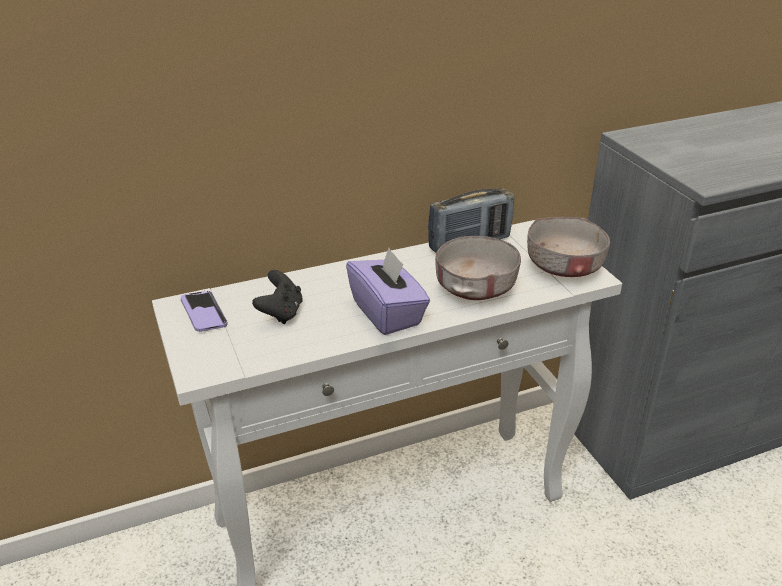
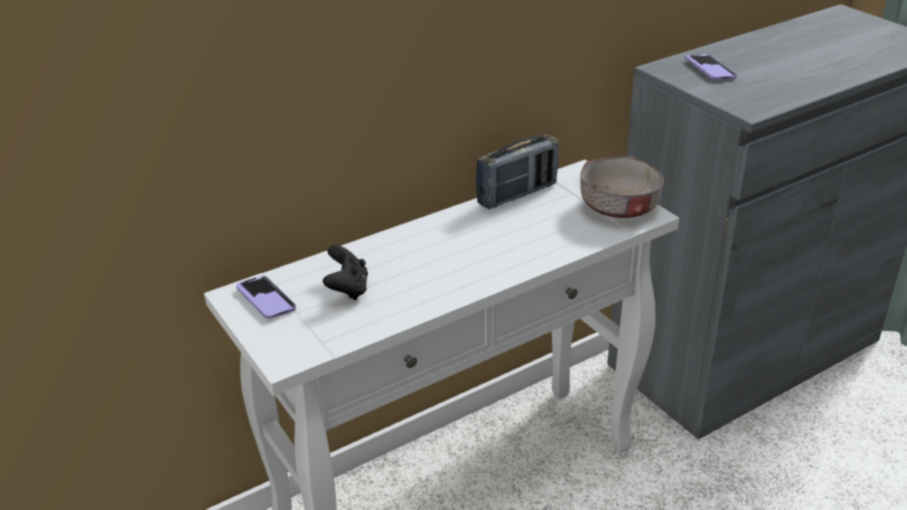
camera: 10 degrees left, 0 degrees up
(387, 313) = (457, 275): purple tissue box -> none
(476, 288) = (538, 240): grey bowl -> none
(677, 141) = (710, 69): none -> phone

